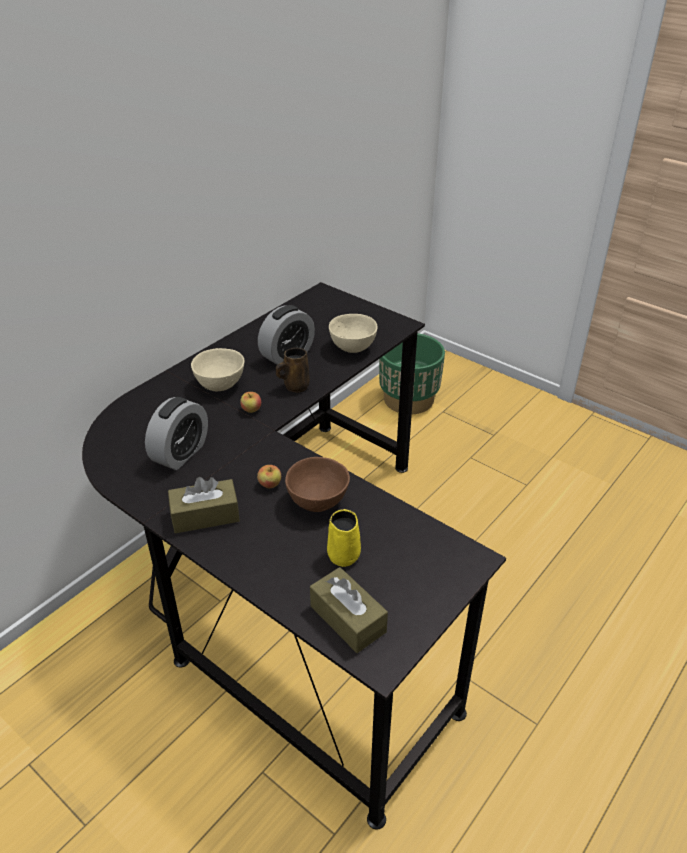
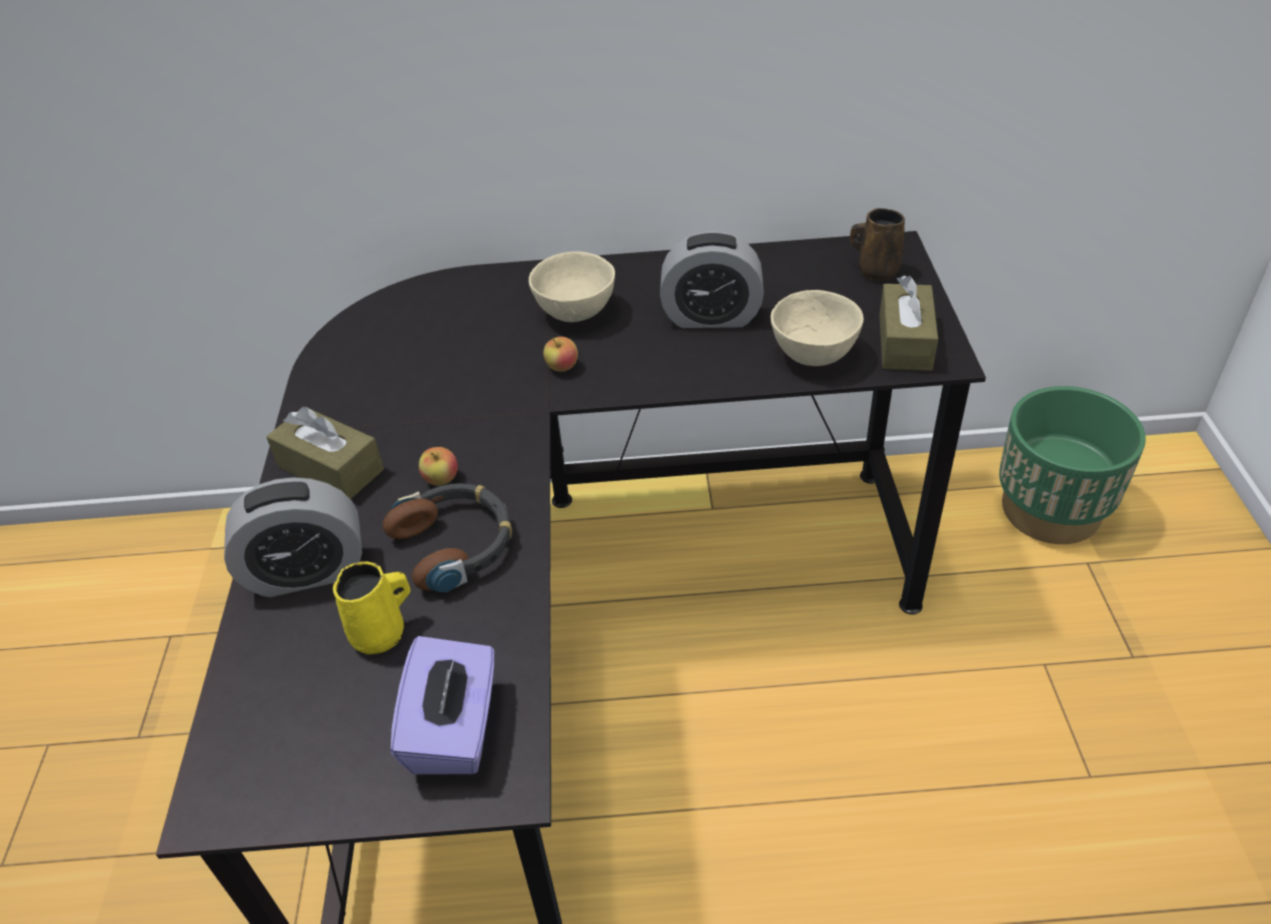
camera: 50 degrees right, 5 degrees up
(181, 453) = (416, 374): alarm clock -> alarm clock (307, 572)
(295, 386) = (657, 367): brown mug -> brown mug (875, 271)
(319, 502) = (455, 543): brown bowl -> headphones
(348, 619) = (265, 718): brown tissue box -> brown tissue box (905, 342)
(428, 559) = (455, 729): none -> purple tissue box

